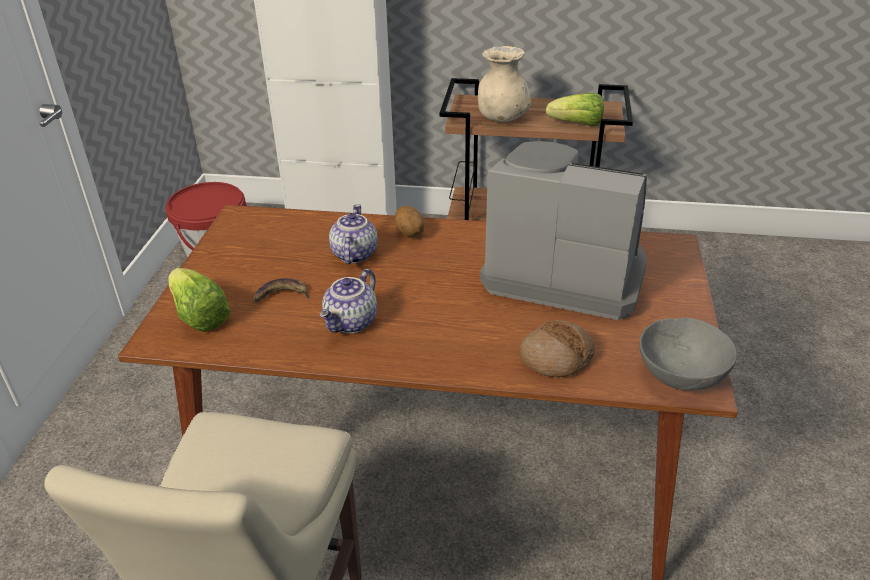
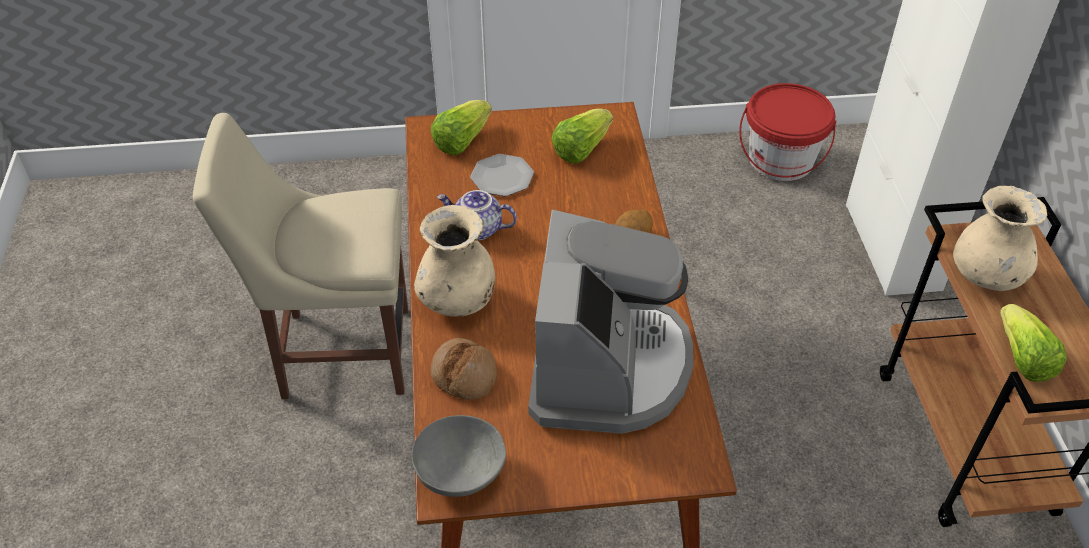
camera: 75 degrees right, 10 degrees up
(272, 242) = (581, 149): none -> lettuce
(281, 295) = (502, 177): banana -> plate
(353, 254) = (581, 205): teapot -> none
(451, 349) = (457, 300): none -> beige vase

